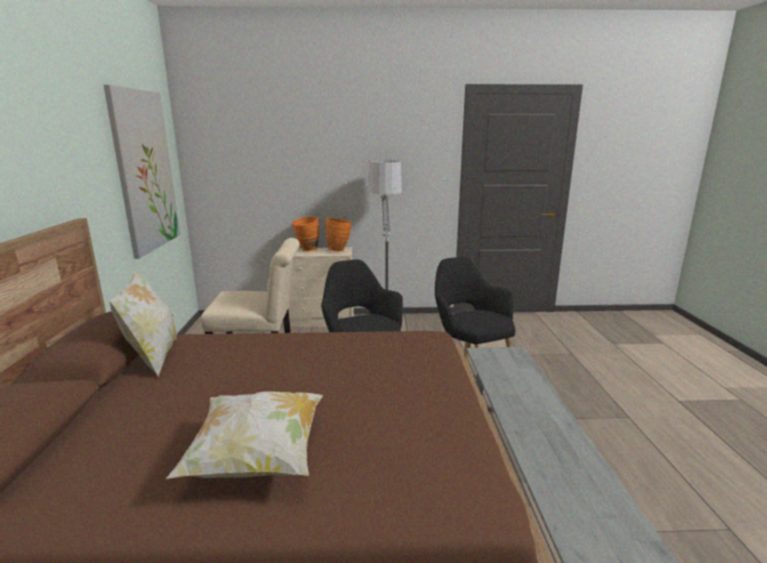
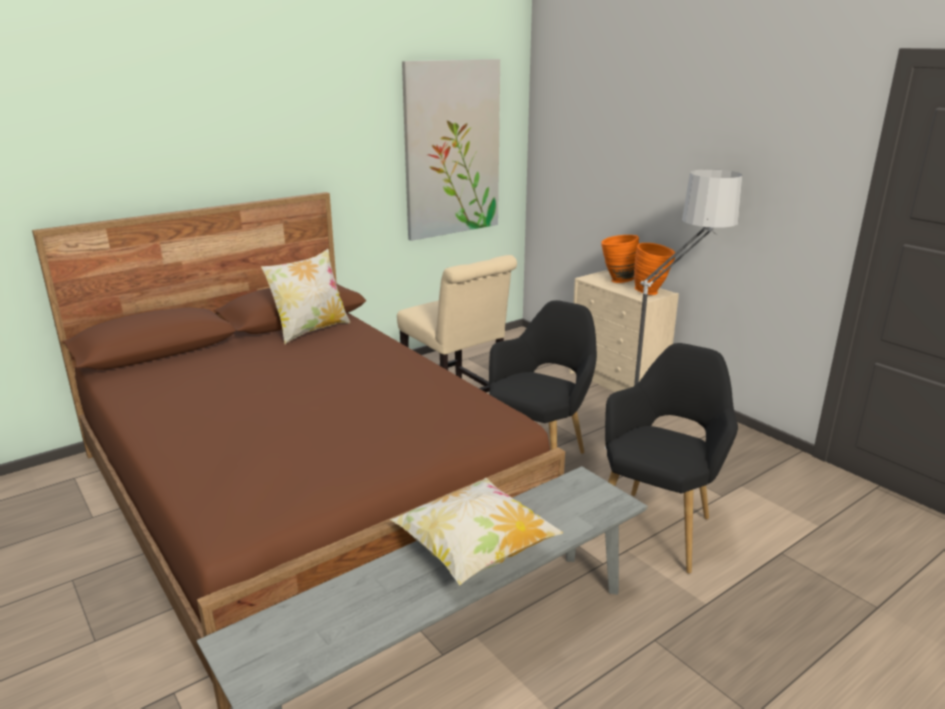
camera: 55 degrees right, 5 degrees up
(257, 458) = (212, 417): pillow -> pillow (475, 551)

